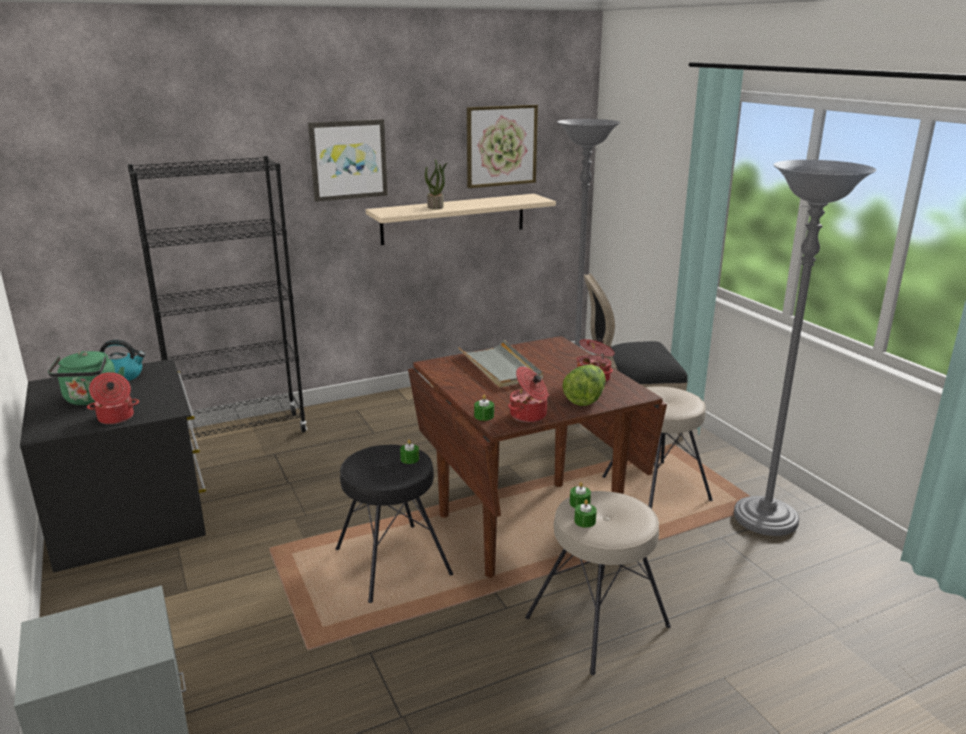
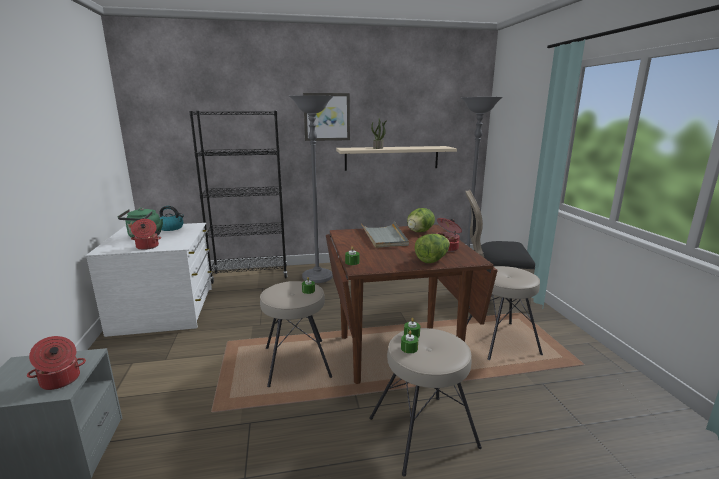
camera: 15 degrees right, 5 degrees down
(131, 513) = (166, 310): black dresser -> white dresser
(392, 563) = (296, 362): black stool -> beige stool
(501, 146) = (425, 114): picture -> none
(529, 415) = (384, 265): cooking pot -> cooking pot (60, 381)
(543, 353) = (419, 232): none -> lettuce
(765, 519) = (583, 375): grey floor lamp -> grey floor lamp (317, 277)

